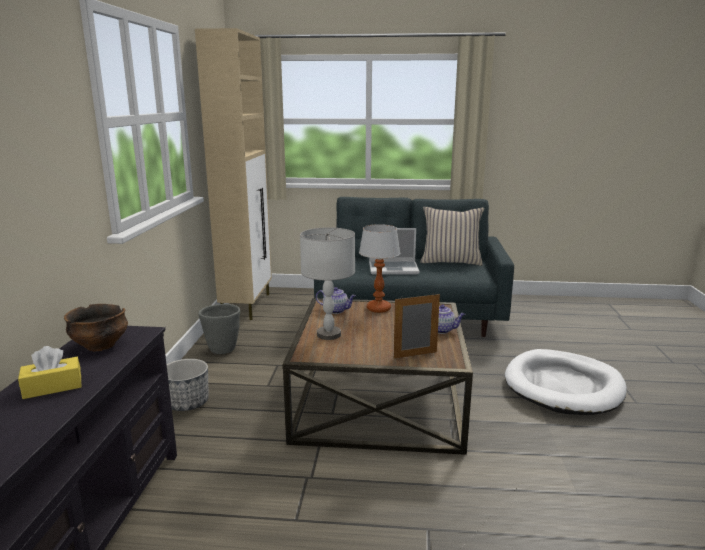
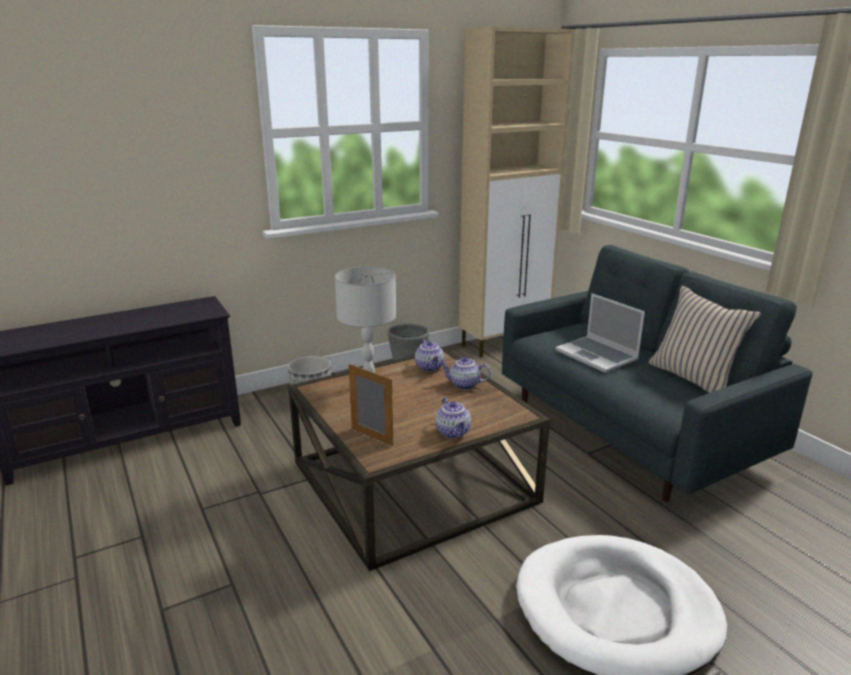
camera: 55 degrees right, 5 degrees up
(53, 387) = (111, 323): yellow tissue box -> none
(100, 346) = (179, 311): bowl -> none
(378, 309) = (464, 385): table lamp -> teapot

